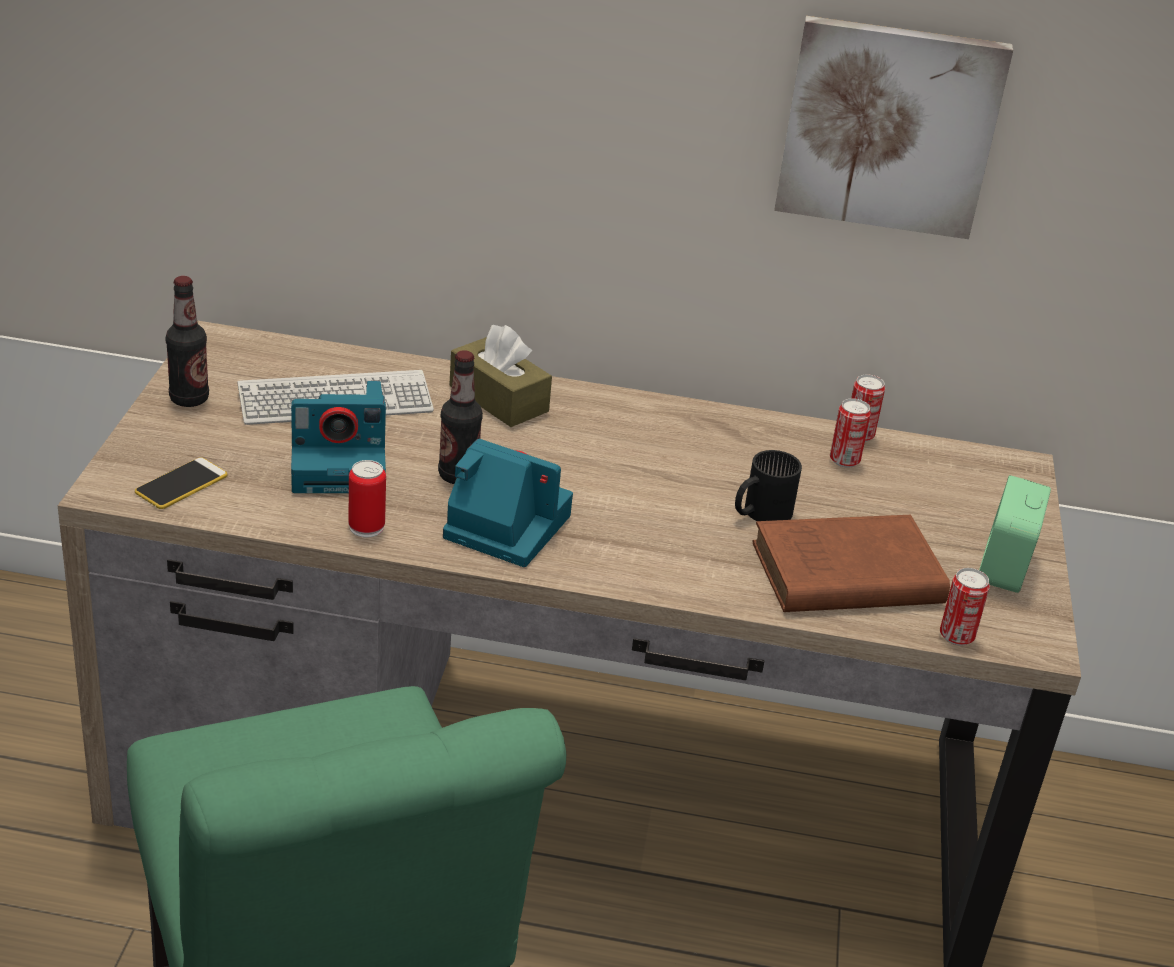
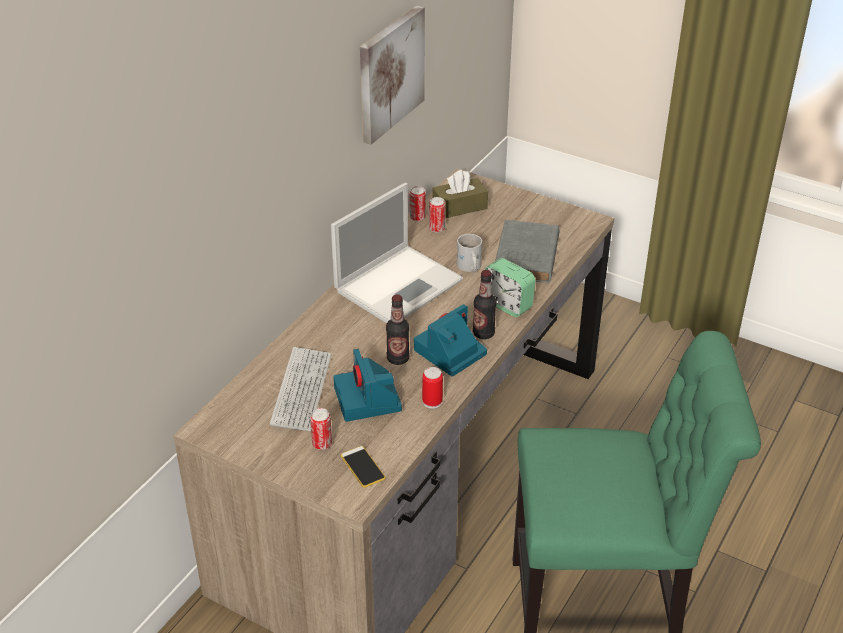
camera: 65 degrees left, 5 degrees up
(189, 399) = (270, 451): bottle -> bottle (483, 333)
(341, 464) = (368, 400): camera -> camera turned 150 degrees clockwise
(498, 398) = (328, 327): brown tissue box -> brown tissue box (459, 207)
(656, 447) = (400, 284): none -> laptop
(759, 512) = (469, 267): black mug -> white mug
(841, 574) = (526, 258): brown book -> grey book
(956, 636) = (579, 240): can -> can (322, 444)
(1004, 568) = (537, 211): alarm clock -> alarm clock (507, 304)

